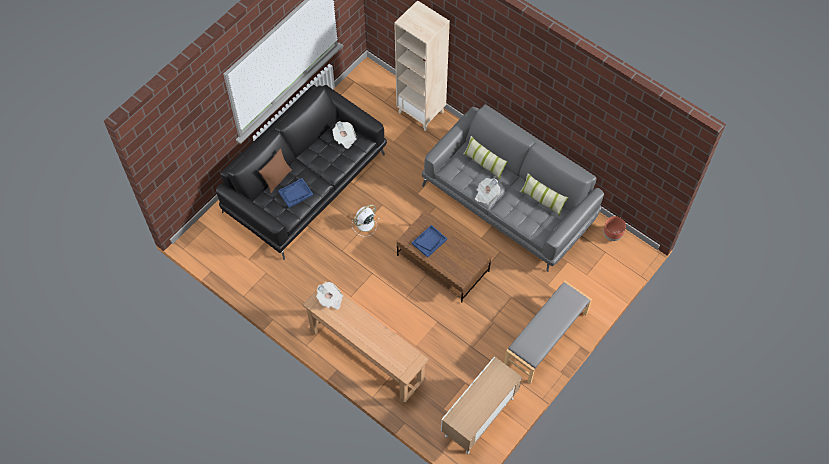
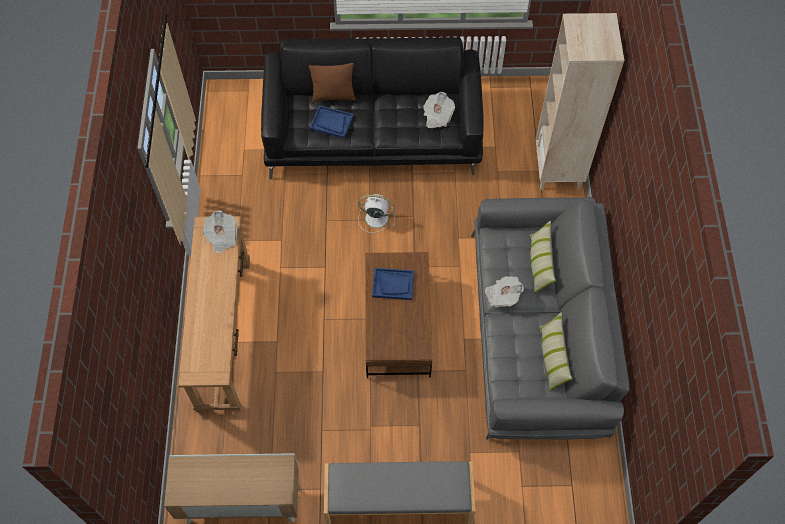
camera: 50 degrees right, 0 degrees up
(612, 235) = (602, 476): brown planter -> none

